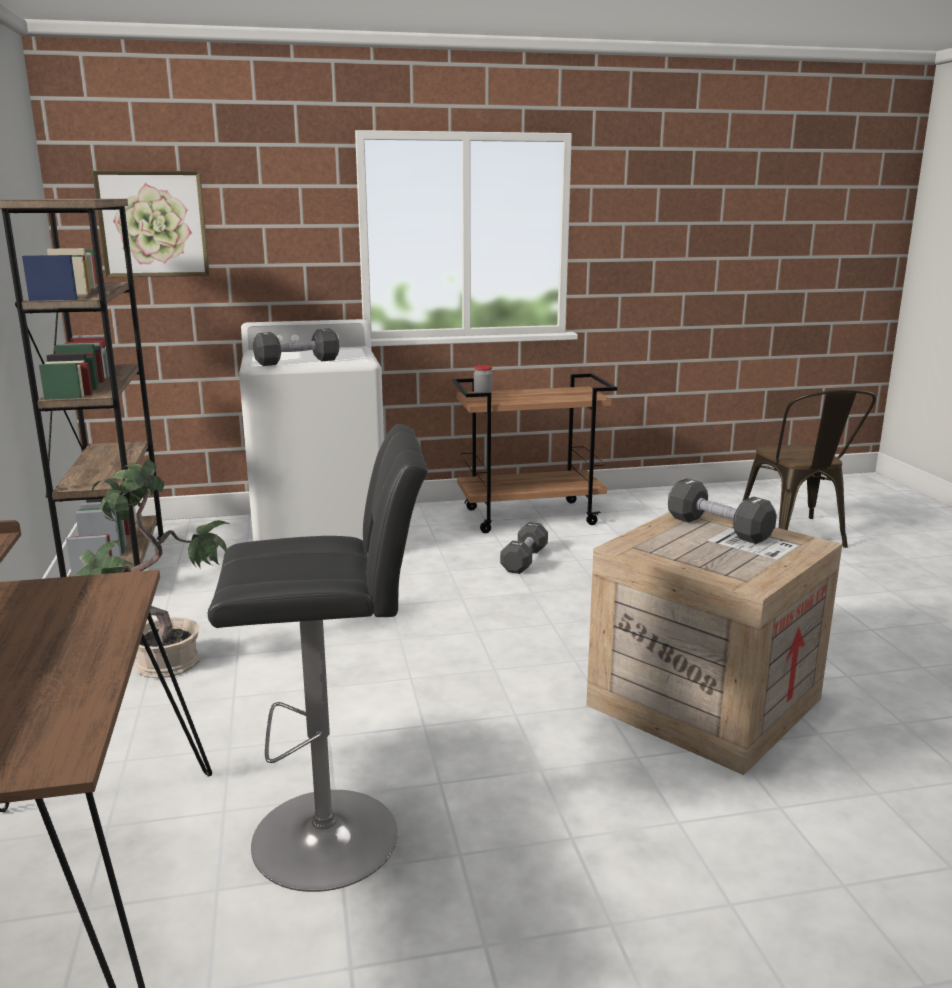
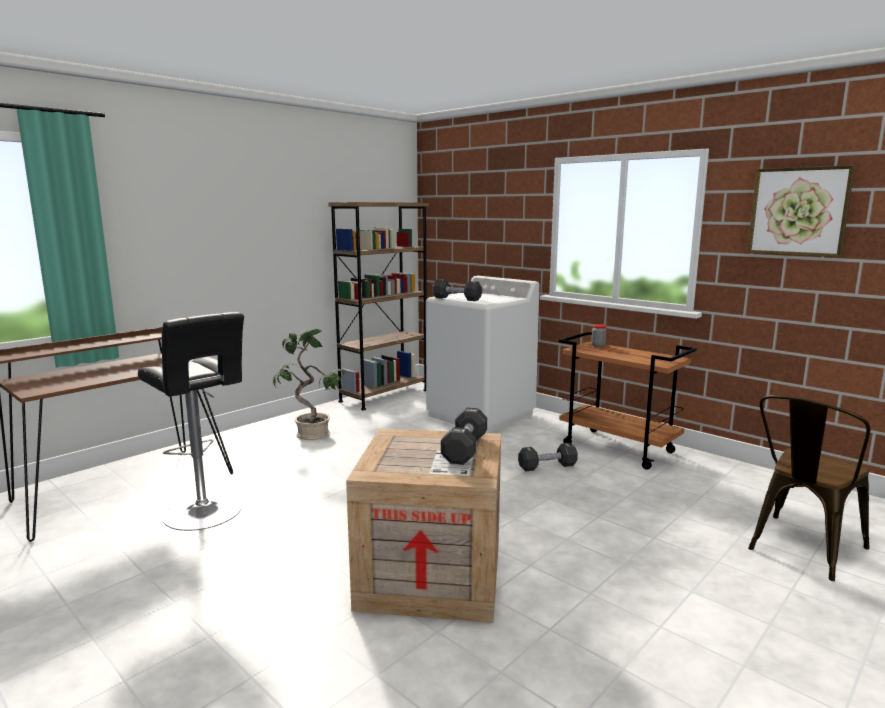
camera: 55 degrees right, 5 degrees down
(153, 224) = (455, 217): picture -> picture (798, 211)

